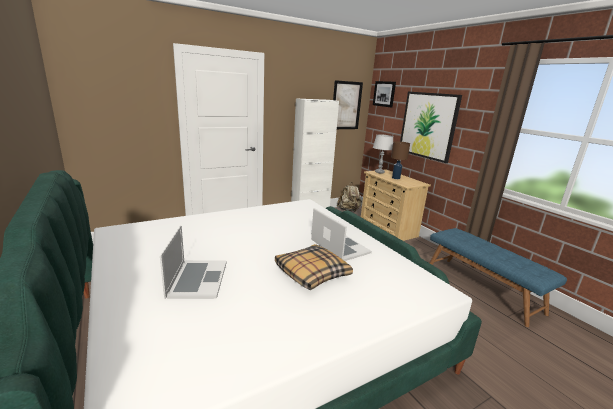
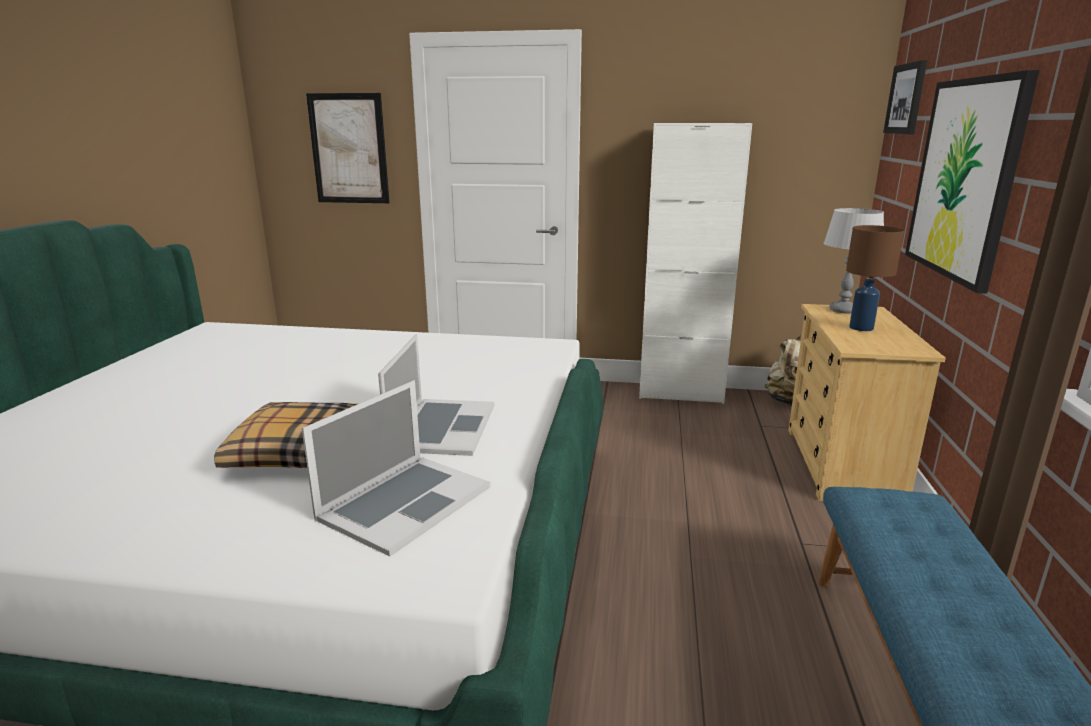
camera: 40 degrees right, 0 degrees up
(197, 279) = (161, 408): laptop -> laptop (404, 502)
(346, 105) = (803, 137): picture -> picture (349, 149)

